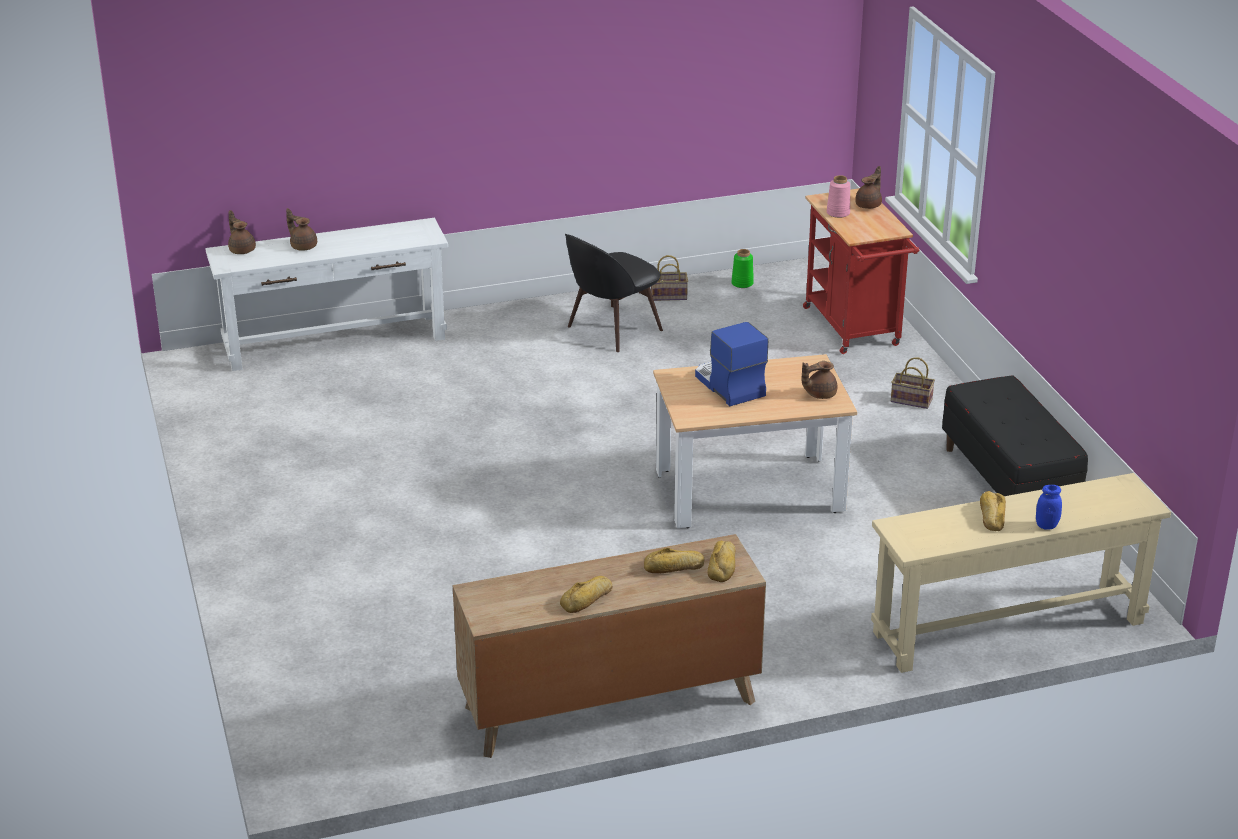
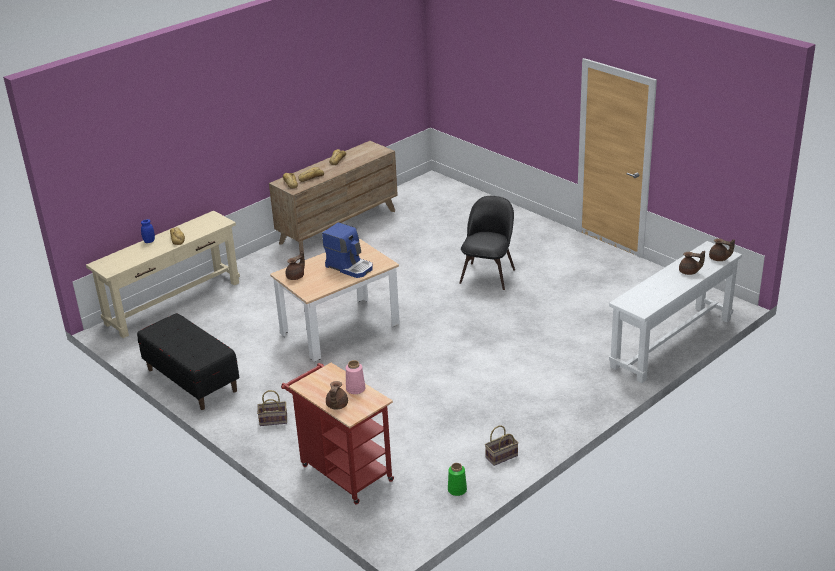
camera: 155 degrees right, 0 degrees up
(611, 330) = (513, 411): black chair -> black chair (488, 275)

